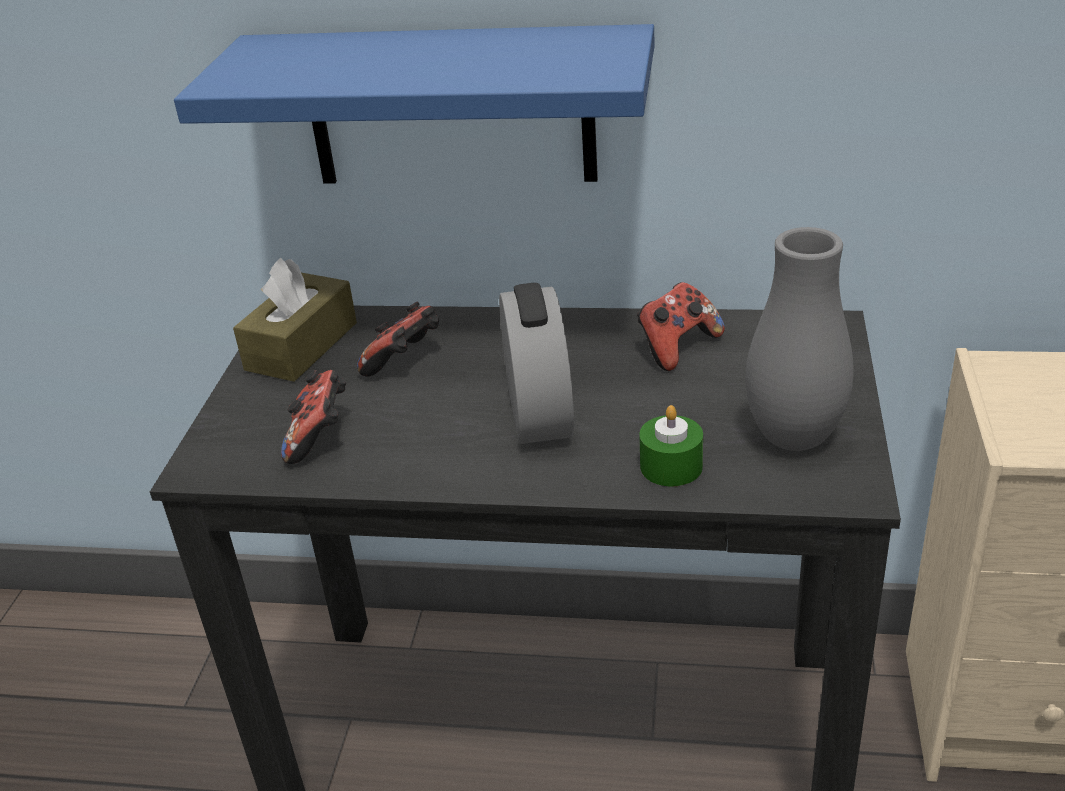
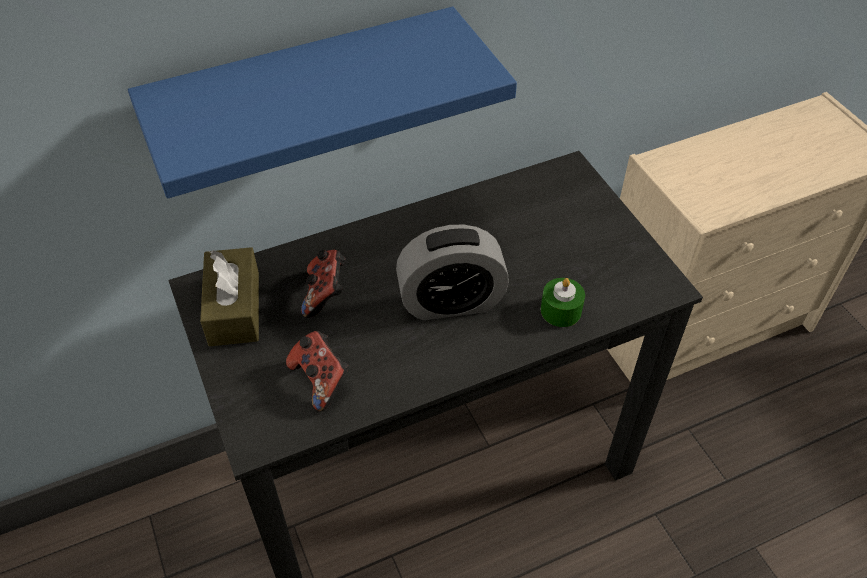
camera: 35 degrees left, 15 degrees up
(539, 413) = (451, 302): alarm clock -> alarm clock turned 120 degrees clockwise
(677, 347) = (494, 217): game controller -> none
(794, 438) = (611, 262): grey vase -> none

